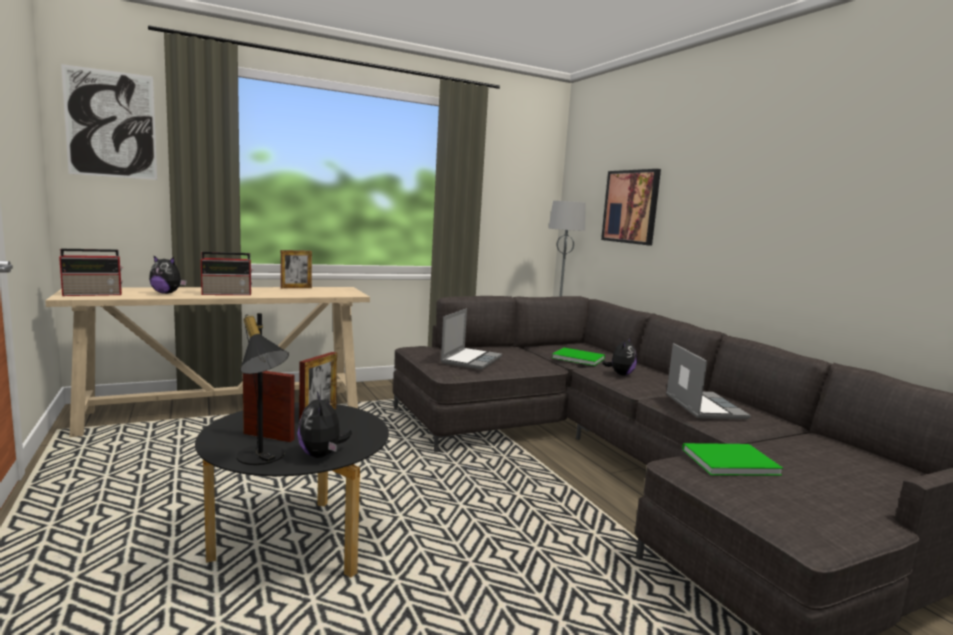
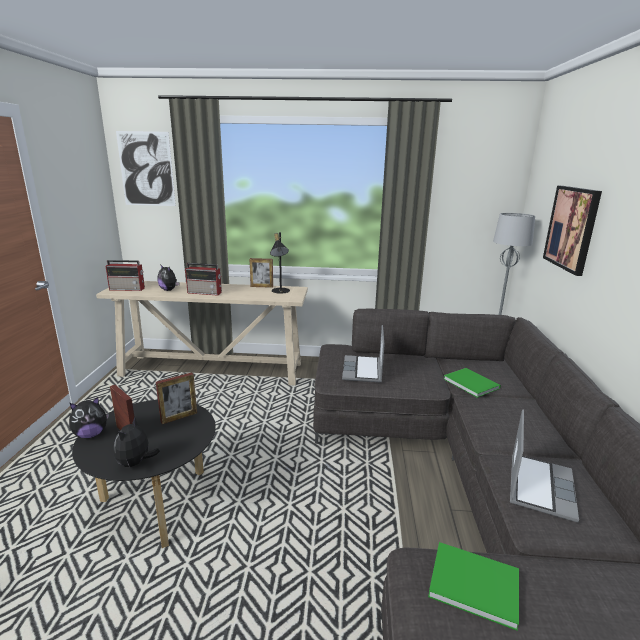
camera: 30 degrees right, 10 degrees up
(262, 459) = (100, 456): black table lamp -> black table lamp (280, 291)
(471, 360) = (363, 370): laptop -> laptop turned 135 degrees clockwise
(620, 374) = (493, 415): plush toy -> plush toy (91, 434)

